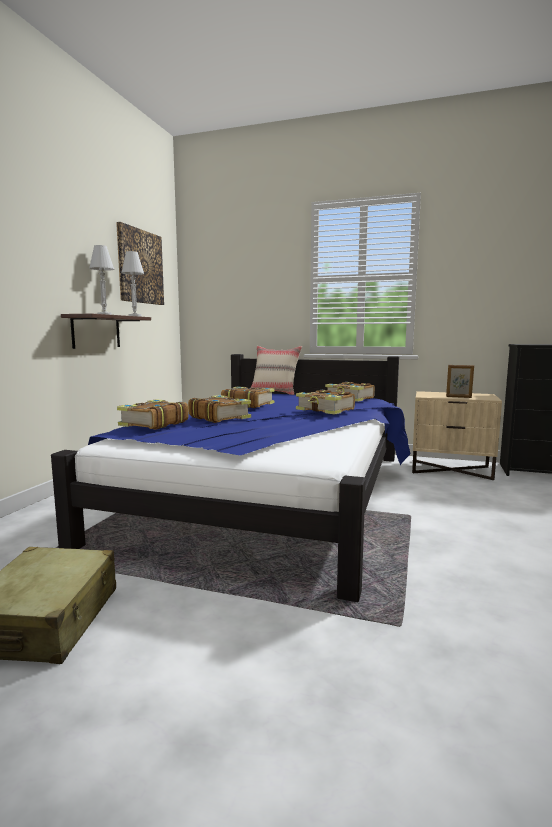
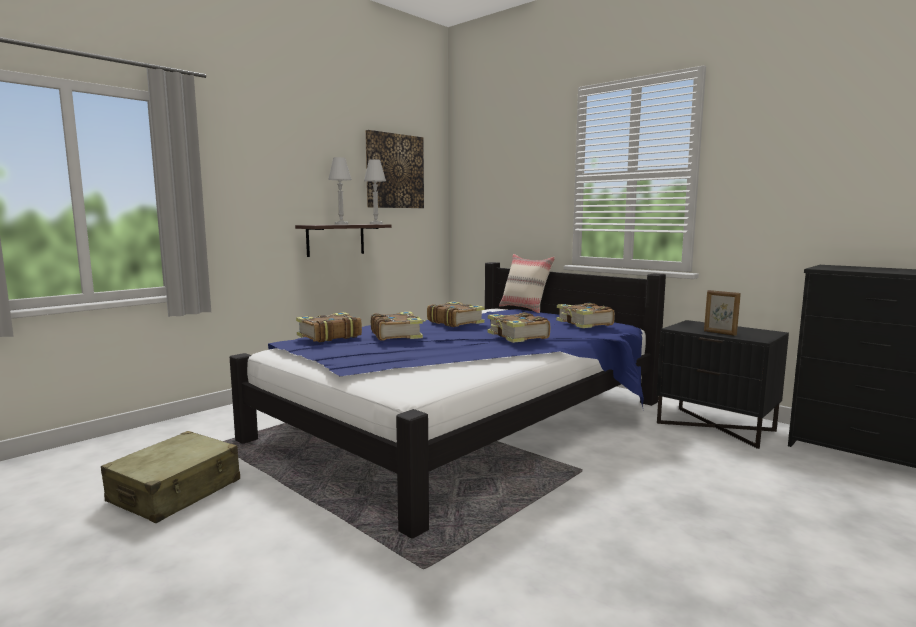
camera: 25 degrees right, 0 degrees up
(451, 470) = (716, 426): beige nightstand -> black nightstand

